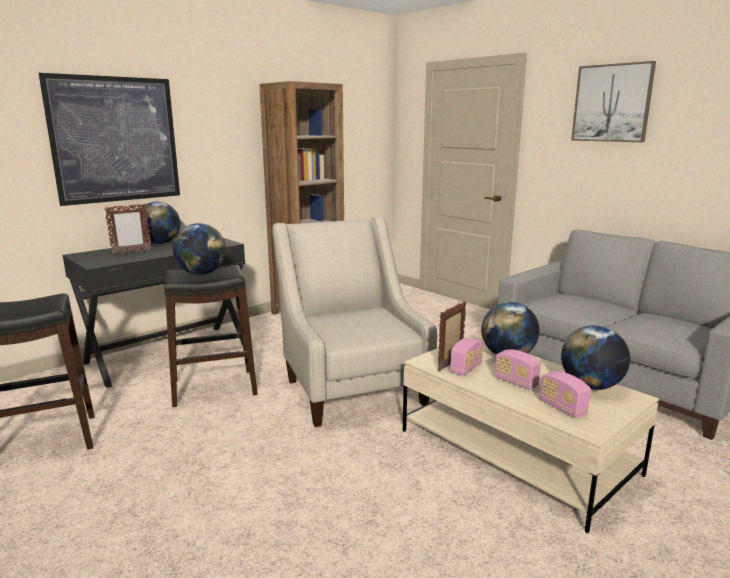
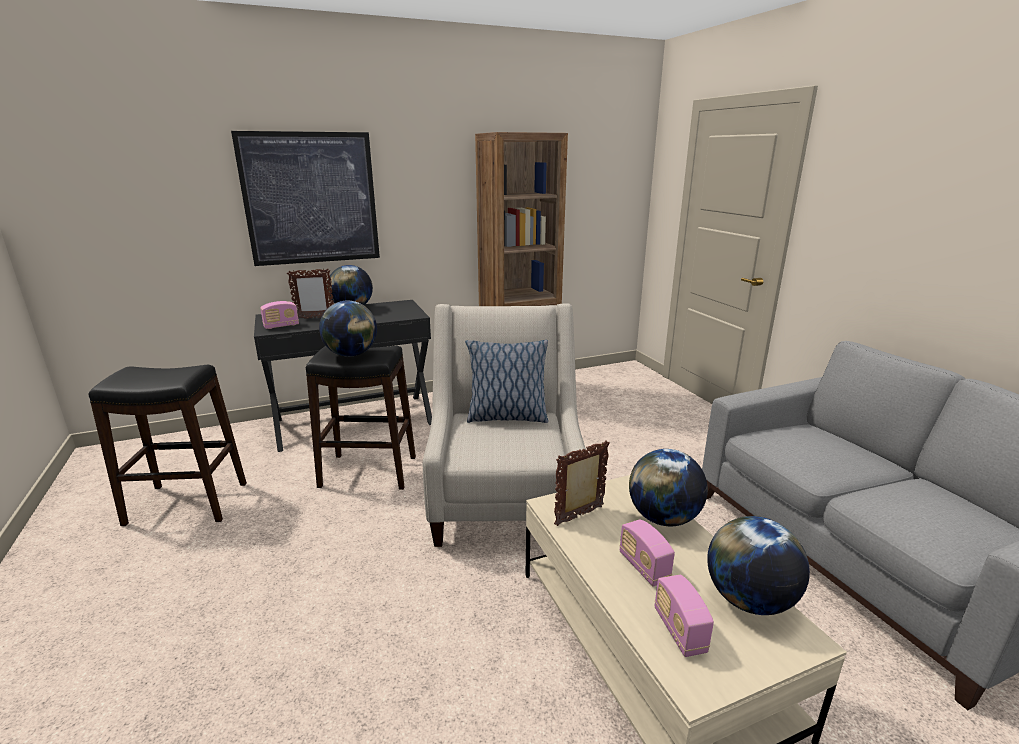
camera: 20 degrees right, 5 degrees up
(348, 313) = (506, 417): none -> pillow
(466, 368) = (594, 528): radio -> radio (281, 326)
(612, 103) = (930, 162): picture -> none

